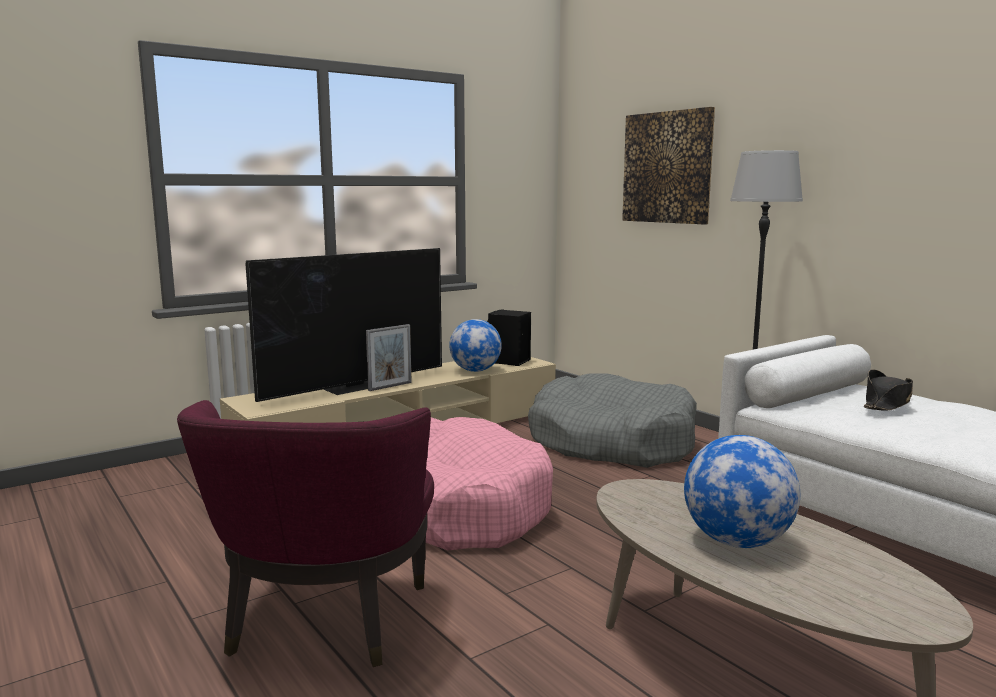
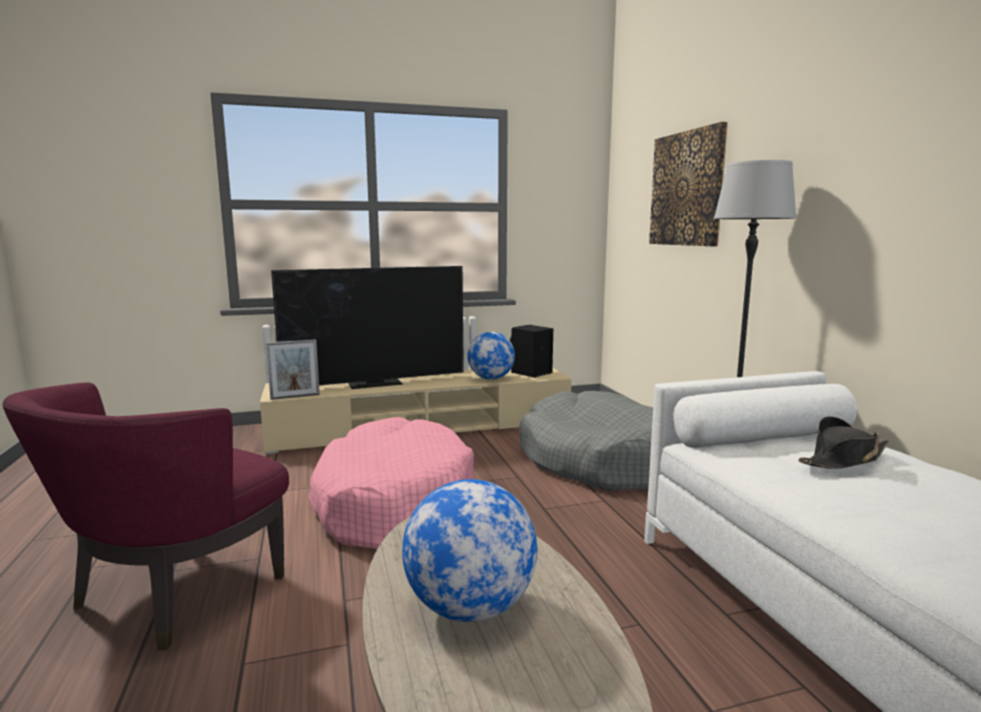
camera: 20 degrees right, 0 degrees up
(390, 386) = (402, 386): picture frame -> picture frame (295, 397)

